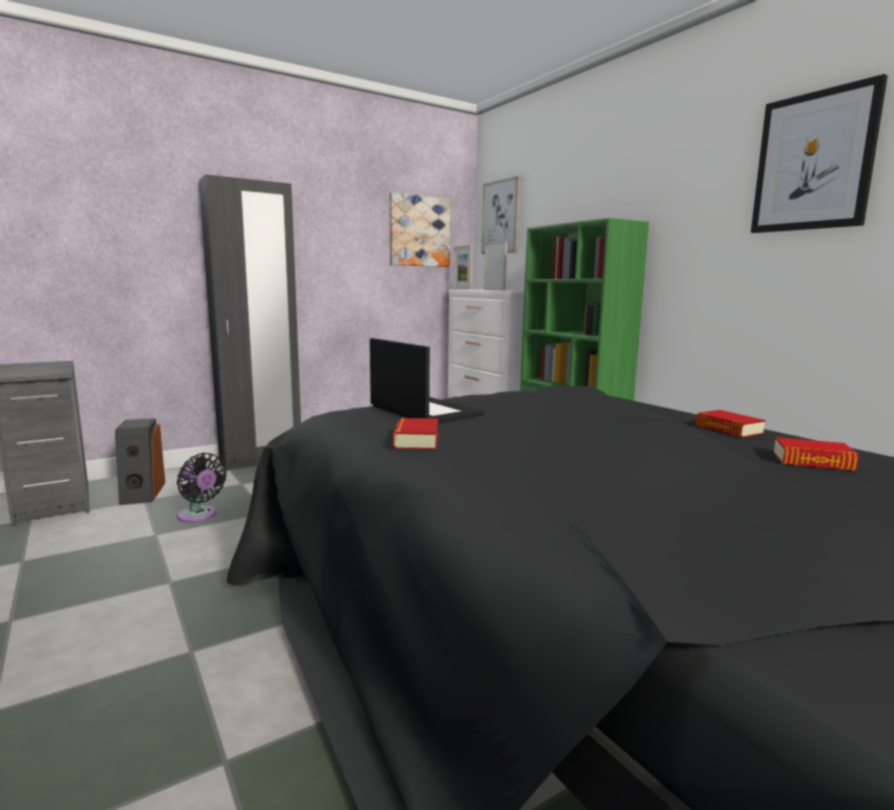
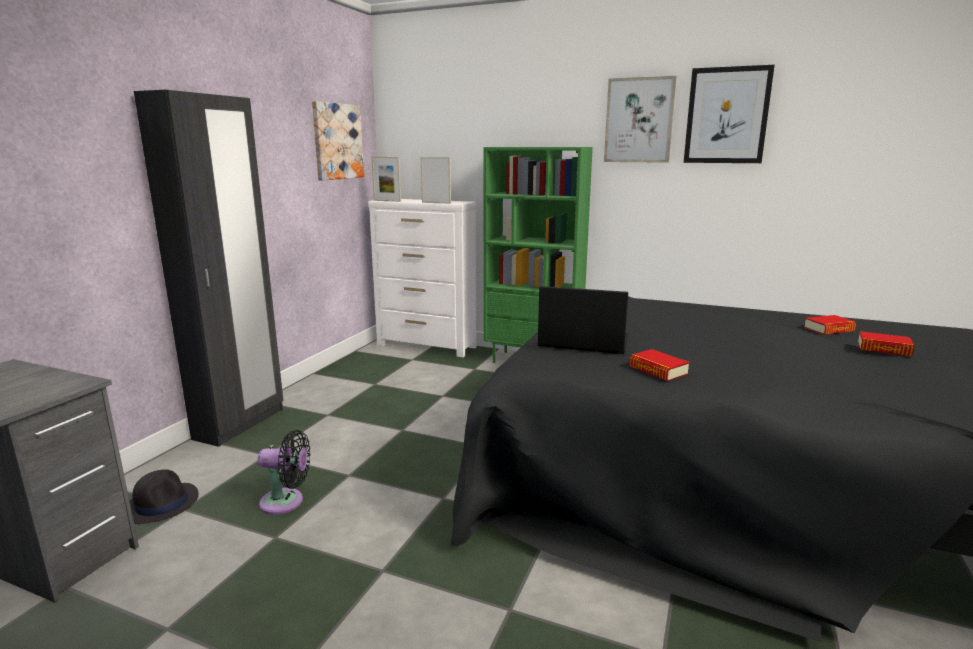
camera: 35 degrees left, 5 degrees up
(141, 493) = (162, 503): speaker -> black hat
(501, 217) = (416, 127): picture -> picture (639, 120)
(728, 430) = (750, 314): book -> book (883, 349)

